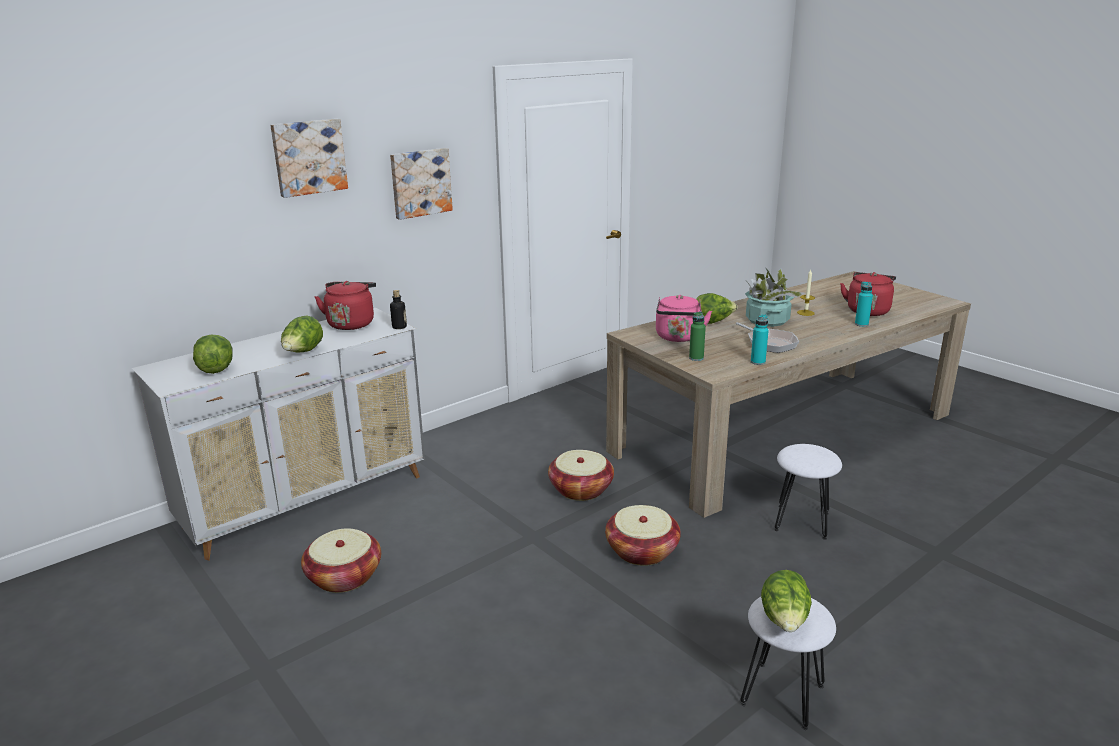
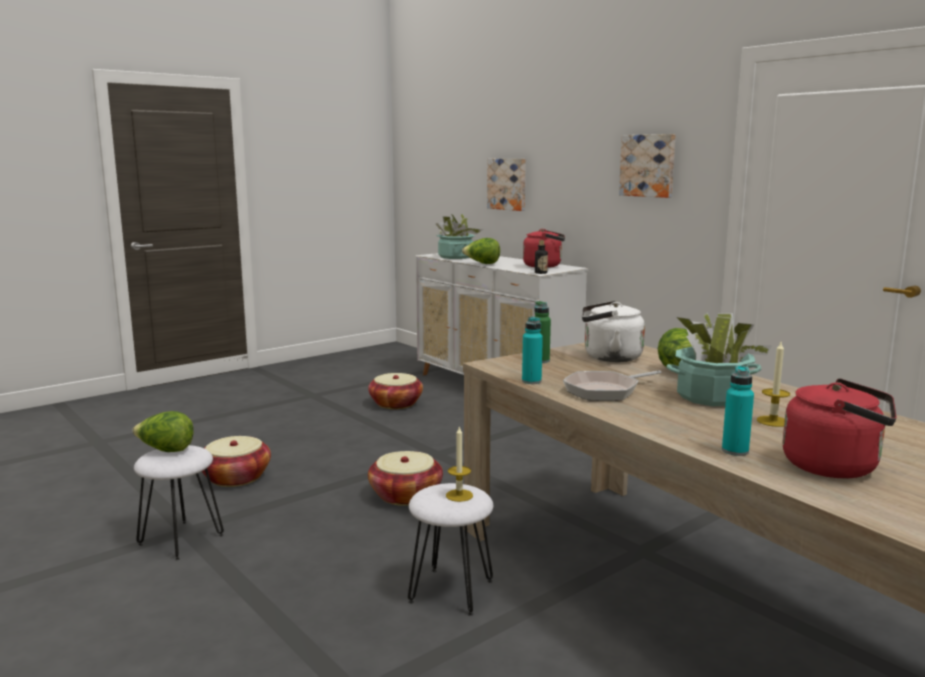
camera: 90 degrees right, 10 degrees down
(216, 368) = (455, 257): lettuce -> potted plant
(308, 157) = (569, 131): picture -> picture (508, 184)
(581, 489) = (520, 472): basket -> basket (235, 477)
(678, 338) = (608, 357): pink kettle -> white kettle
(808, 451) = (459, 495): none -> candle

